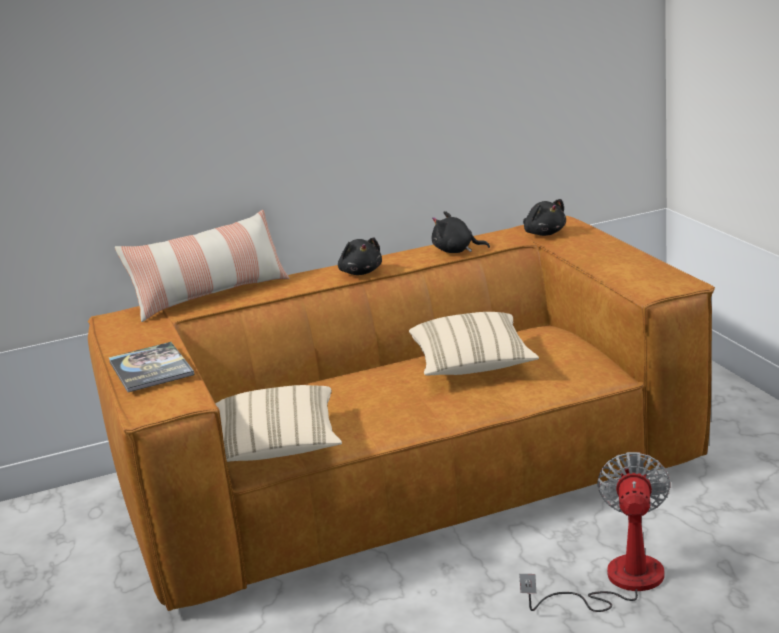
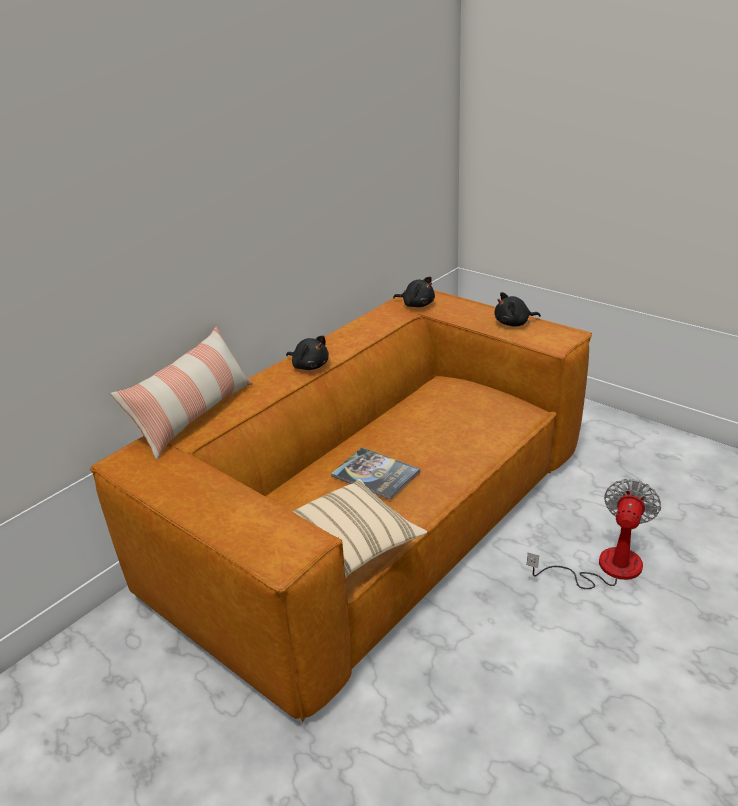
camera: 30 degrees left, 10 degrees up
(151, 368) = (228, 512): book -> book (375, 474)
(456, 251) = (366, 331): black plush toy -> black plush toy (514, 323)
(472, 365) = (428, 426): beige pillow -> none
(617, 582) = (605, 567): fan -> fan turned 45 degrees clockwise

